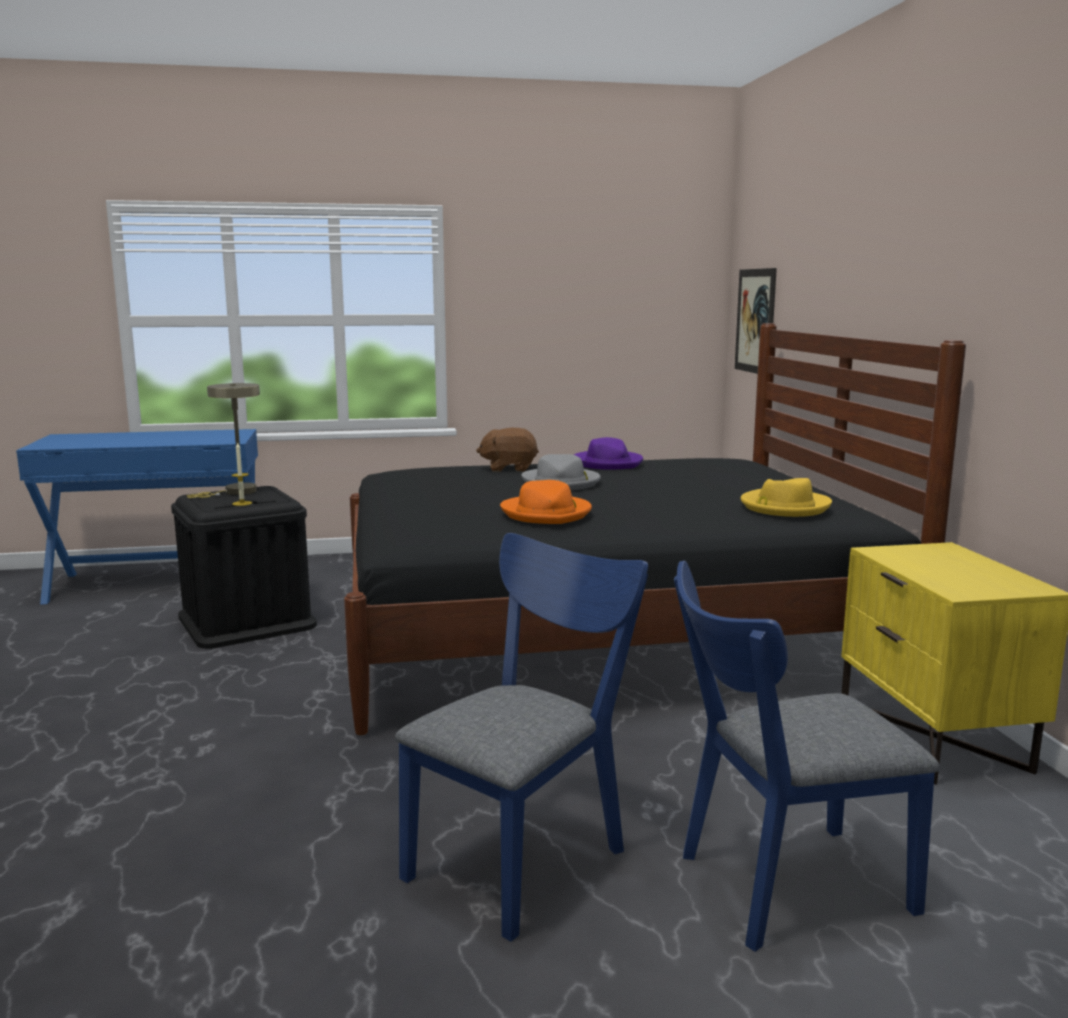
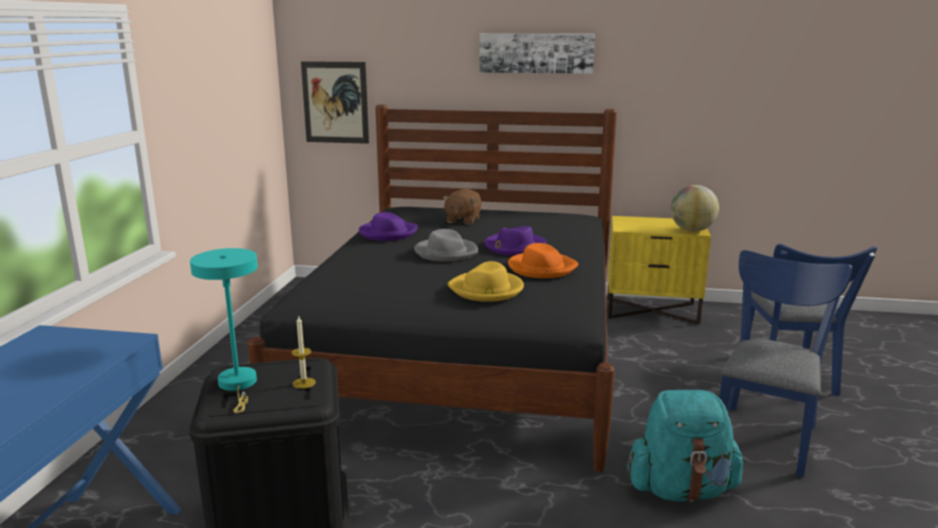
camera: 70 degrees left, 5 degrees up
(235, 492) = (238, 385): beige table lamp -> turquoise table lamp
(338, 789) = (681, 489): none -> turquoise backpack
(509, 468) = (367, 259): brown plush toy -> brown plush toy (462, 220)
(525, 855) = (765, 434): blue chair -> blue chair turned 60 degrees clockwise
(621, 499) = (514, 247): none -> purple hat
(784, 507) = (560, 222): yellow hat -> yellow hat (486, 289)
(904, 245) = (536, 53): none -> picture
(961, 588) = (692, 230): none -> globe

